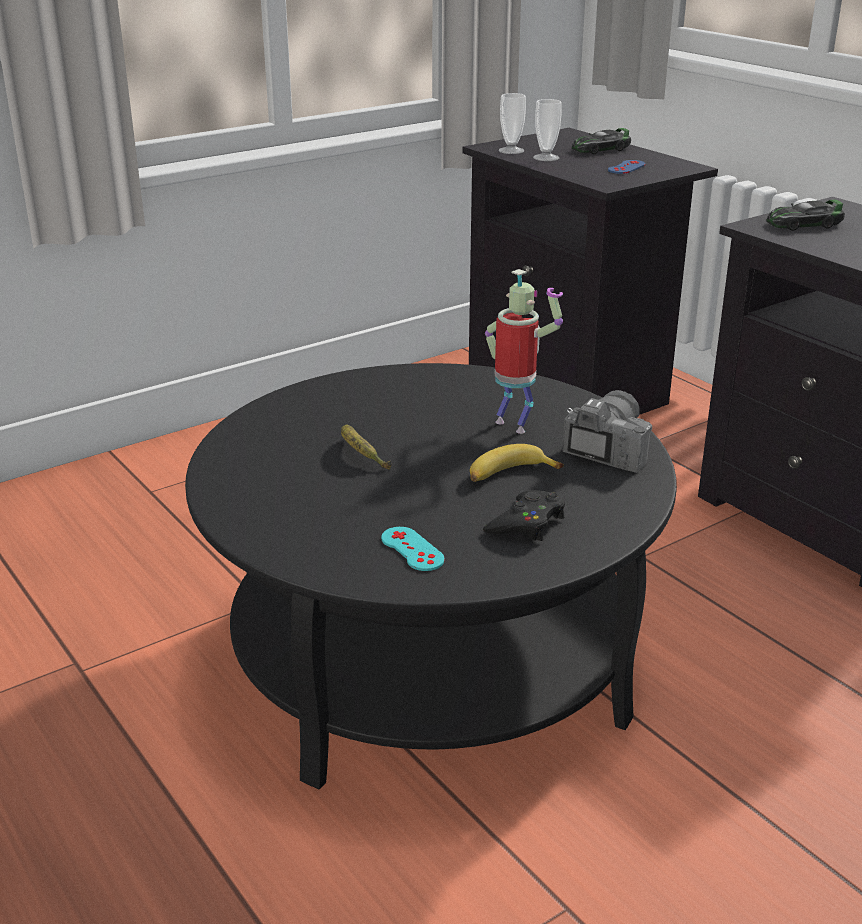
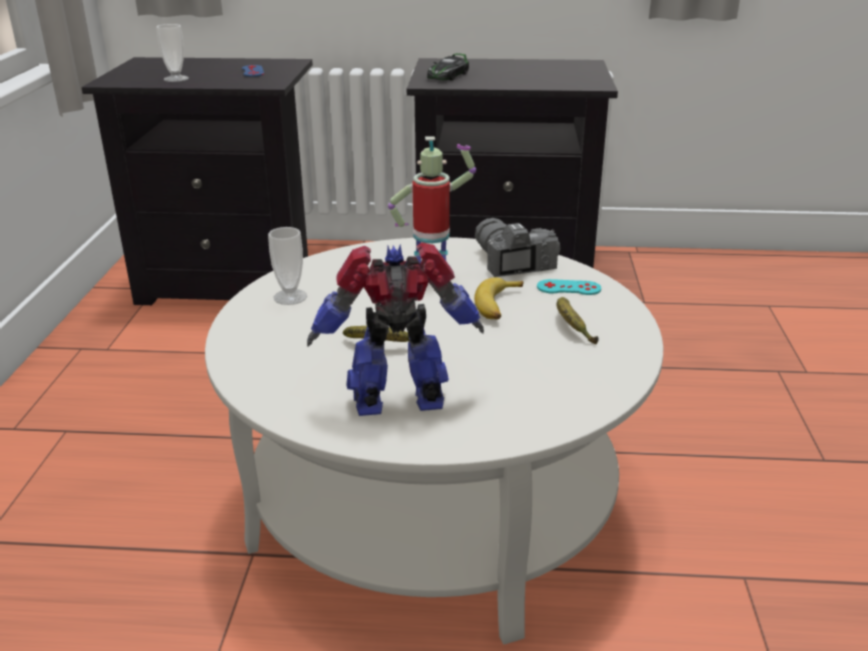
camera: 50 degrees left, 0 degrees up
(285, 497) = (400, 403): none -> toy robot
(412, 549) = (552, 381): turquoise game controller -> turquoise game controller (568, 288)
(430, 654) = (434, 499): black coffee table -> white coffee table
(511, 150) = (134, 80): cup -> cup (290, 297)
(526, 523) = (571, 327): black game controller -> banana
(601, 149) = (201, 65): toy car -> none

